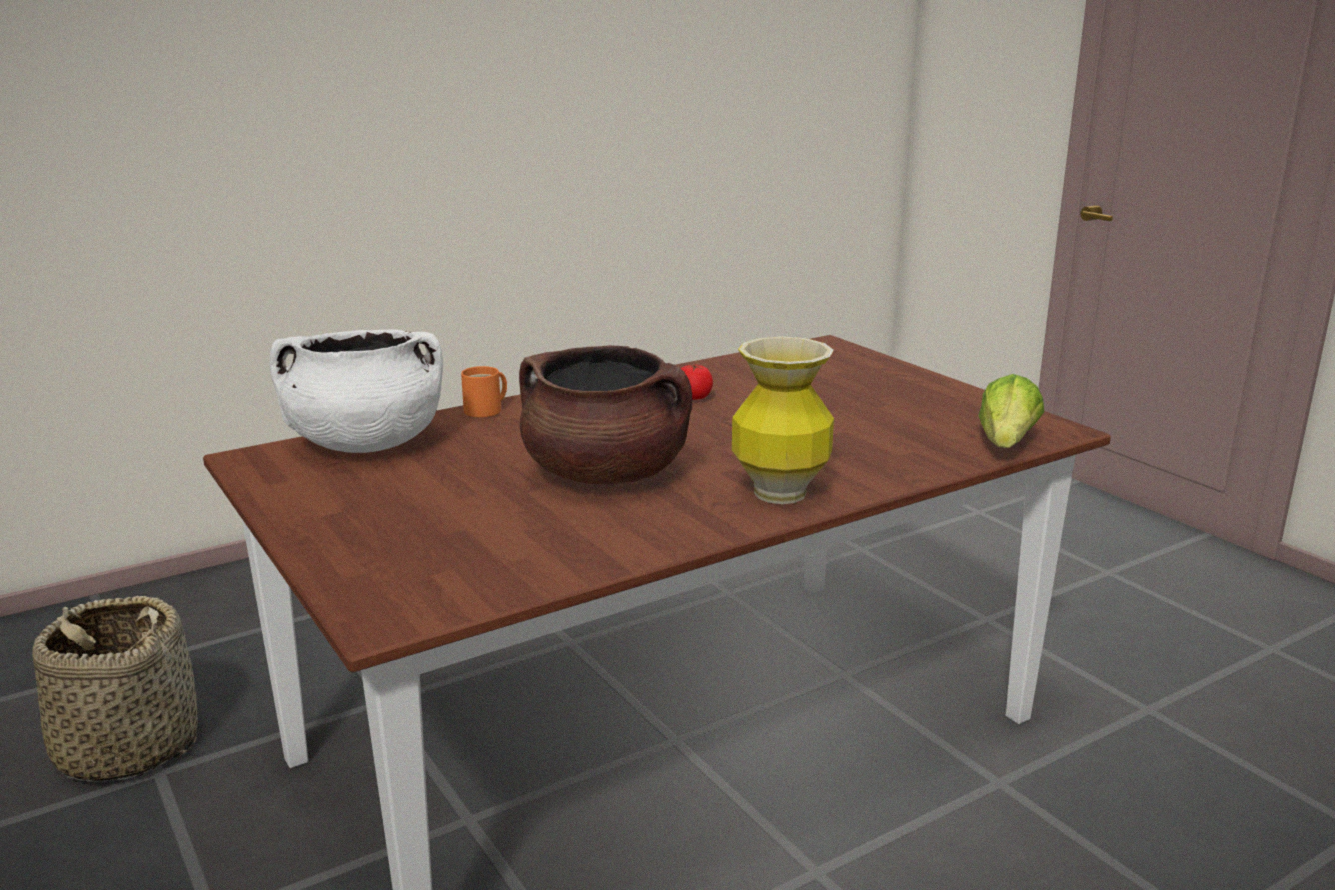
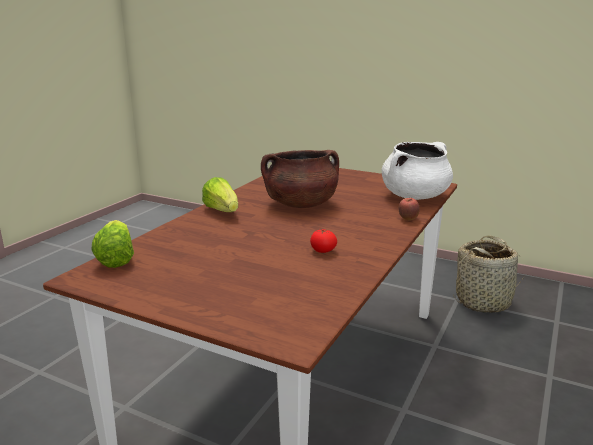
camera: 150 degrees right, 0 degrees up
(486, 410) = (408, 219): orange mug -> apple
(779, 493) = (222, 211): vase -> lettuce

